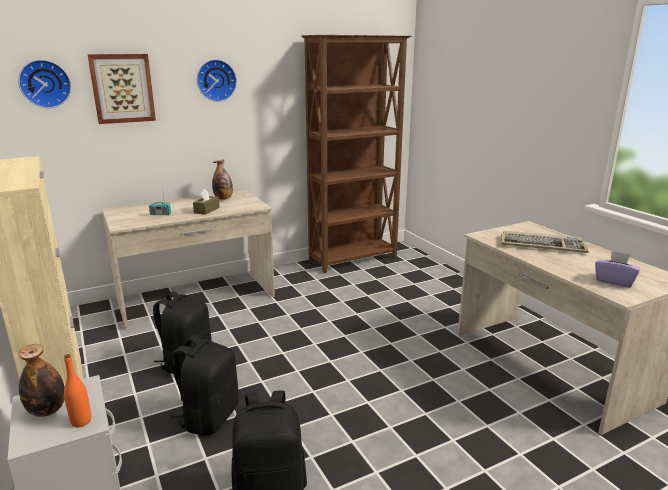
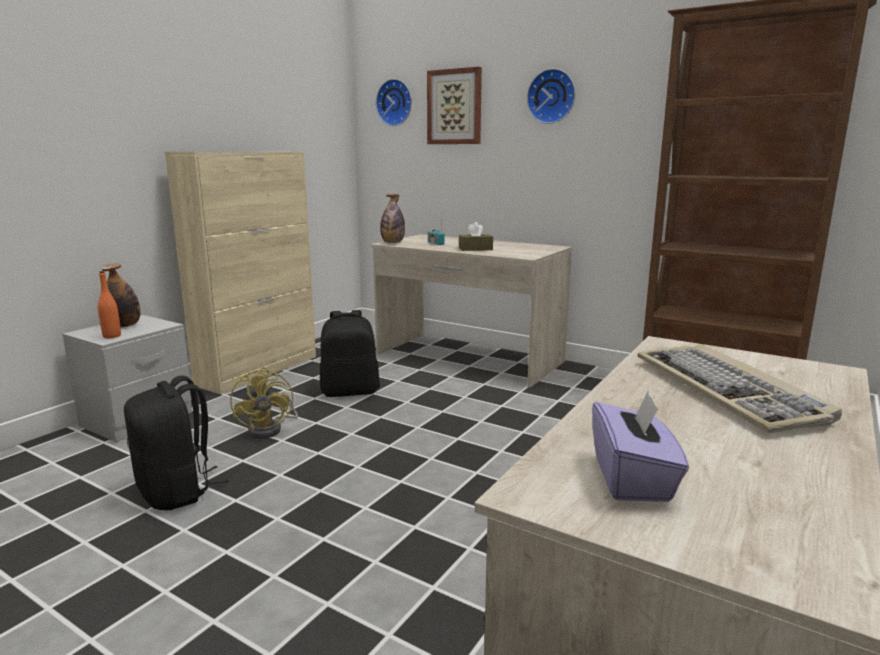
camera: 60 degrees right, 5 degrees down
(209, 417) = (271, 429): black backpack -> yellow fan
(223, 199) = (522, 246): bottle -> bottle (392, 243)

